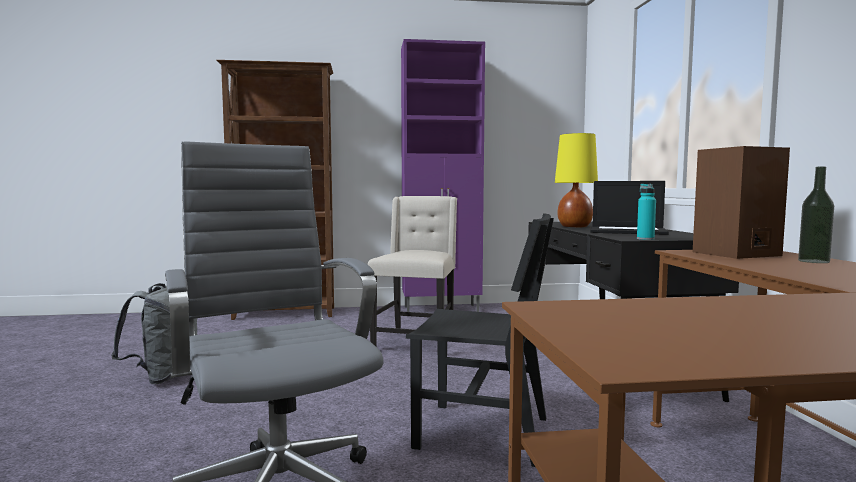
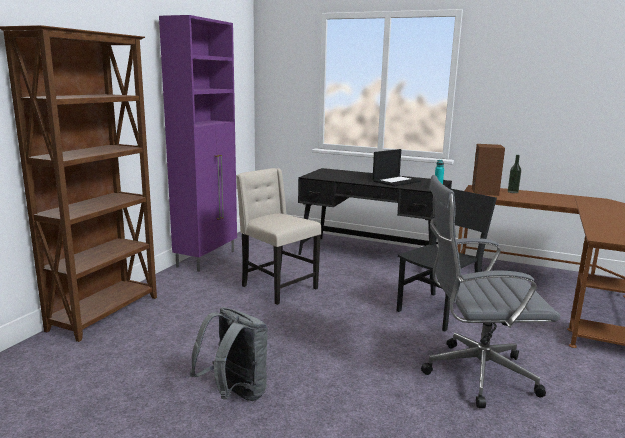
camera: 60 degrees left, 10 degrees up
(574, 227) = (356, 180): yellow table lamp -> none

